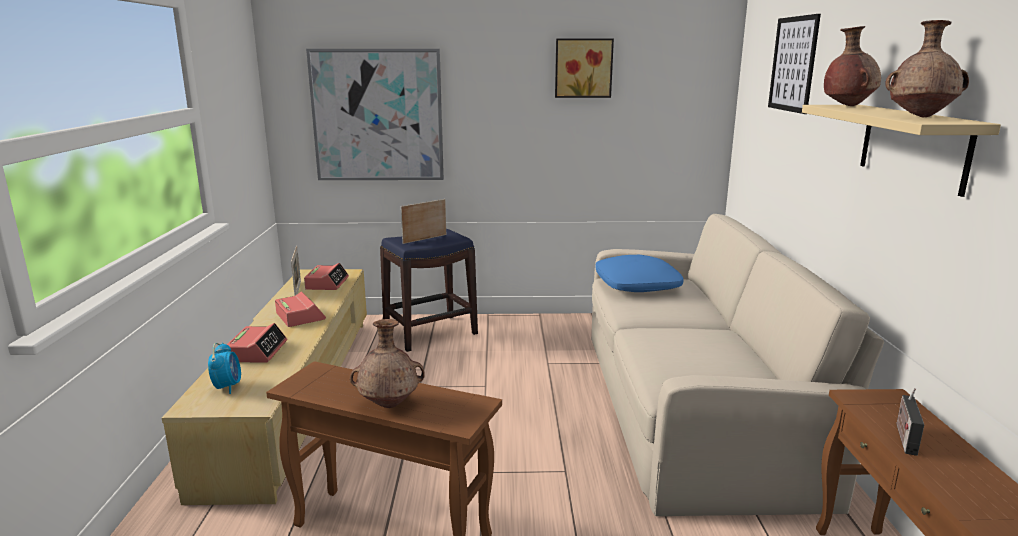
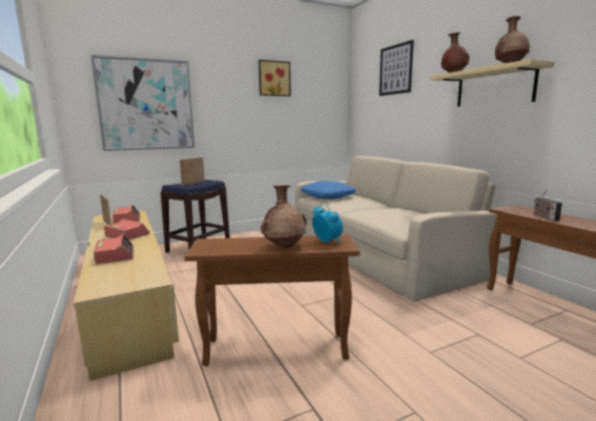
camera: 25 degrees left, 5 degrees down
(227, 387) = (114, 276): alarm clock -> alarm clock (327, 241)

